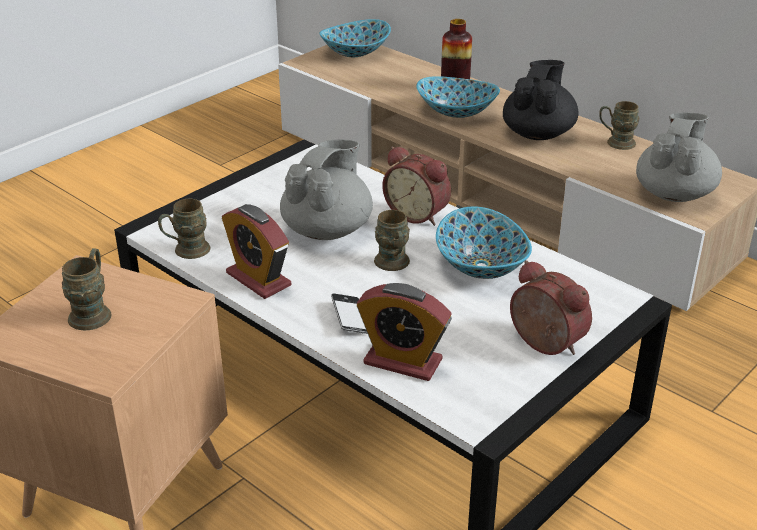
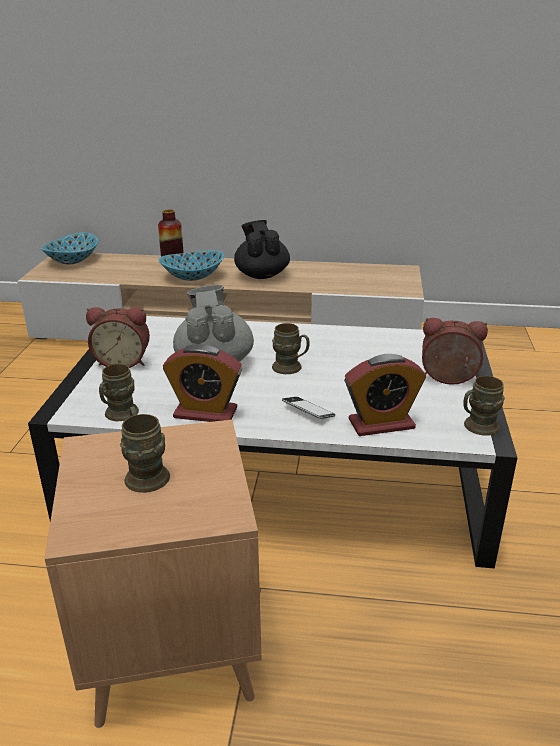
camera: 35 degrees left, 5 degrees down
(418, 214) = (265, 334): alarm clock -> alarm clock (123, 362)
(480, 266) = (348, 350): bowl -> none
(615, 143) = (314, 268): brown mug -> brown mug (476, 427)
(674, 193) = (382, 284): grey teapot -> none

